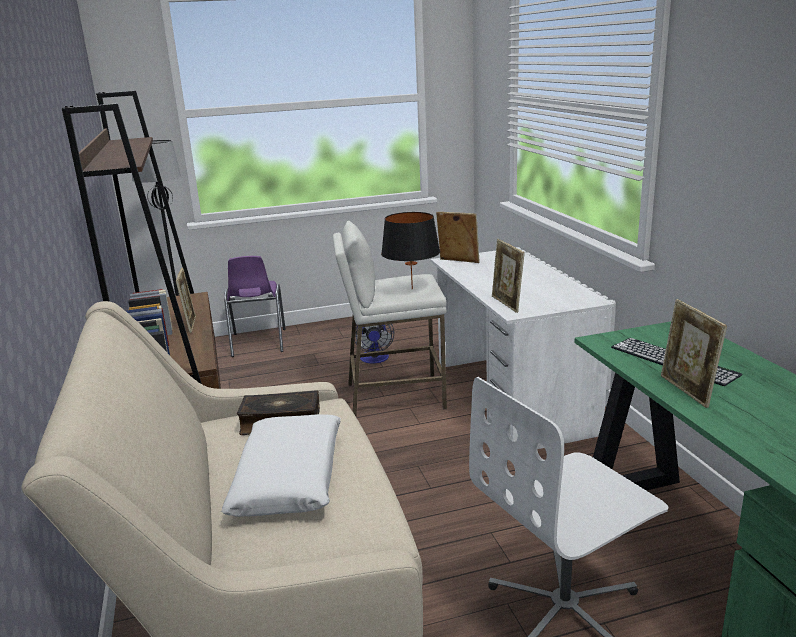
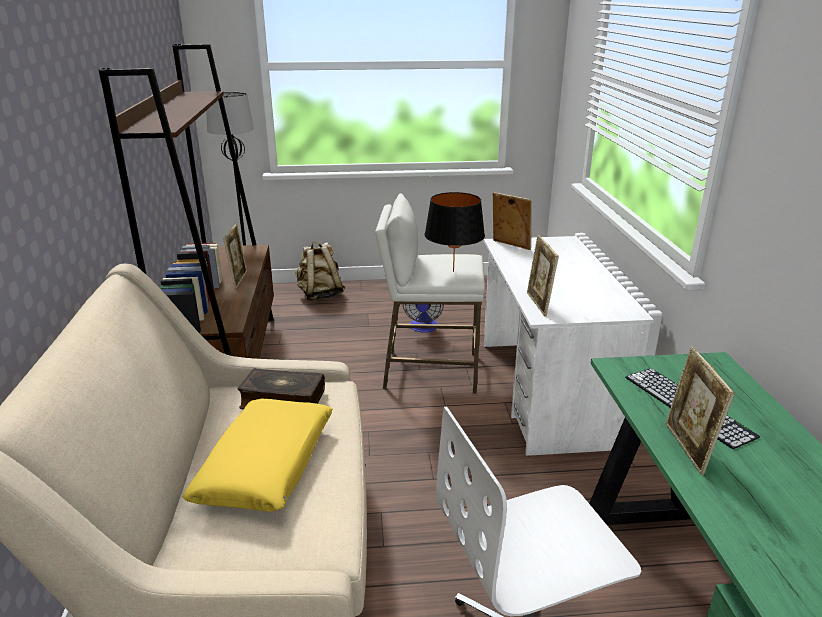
camera: 10 degrees right, 5 degrees up
(258, 343) = (320, 295): purple chair -> beige backpack
(289, 477) = (267, 465): white pillow -> yellow pillow

